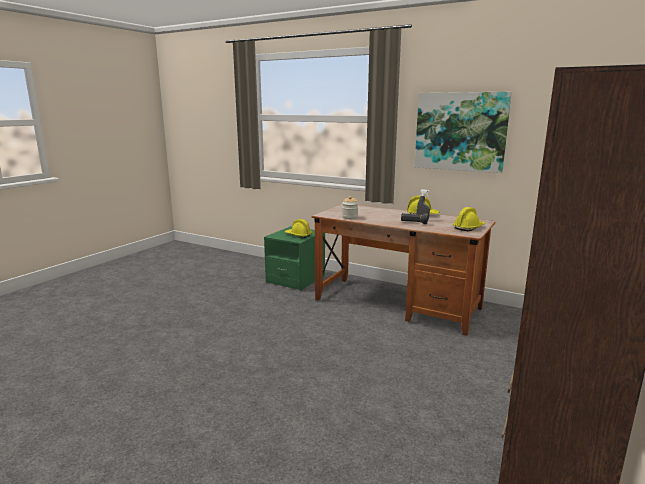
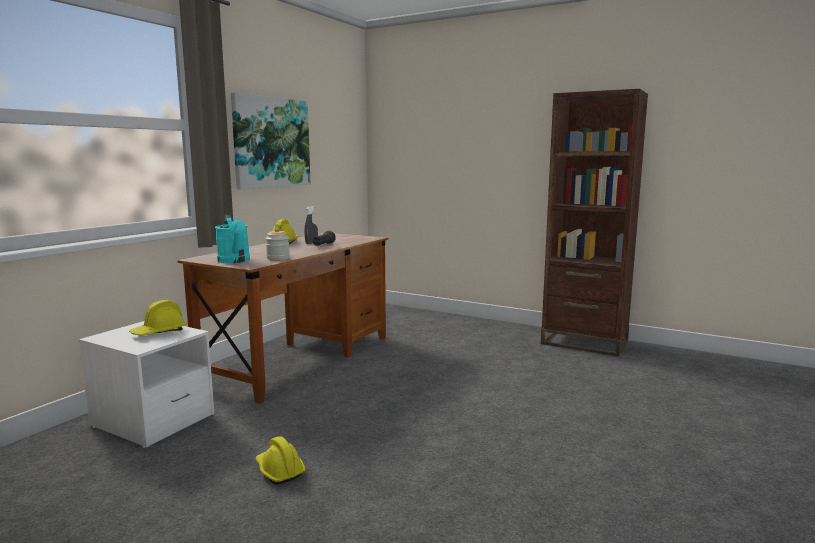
camera: 90 degrees left, 5 degrees down
(296, 279) = (153, 421): green nightstand -> white nightstand
(338, 211) = (235, 261): none -> turquoise watering can
(468, 228) = (350, 237): yellow hard hat -> yellow hard hat (279, 470)

